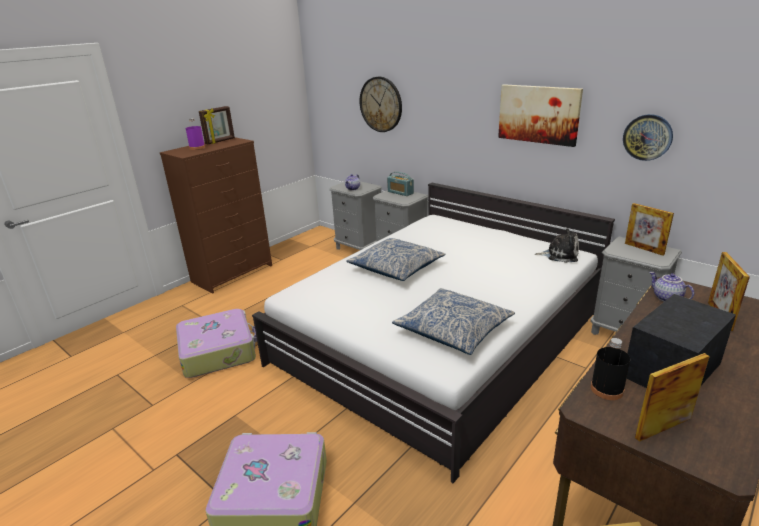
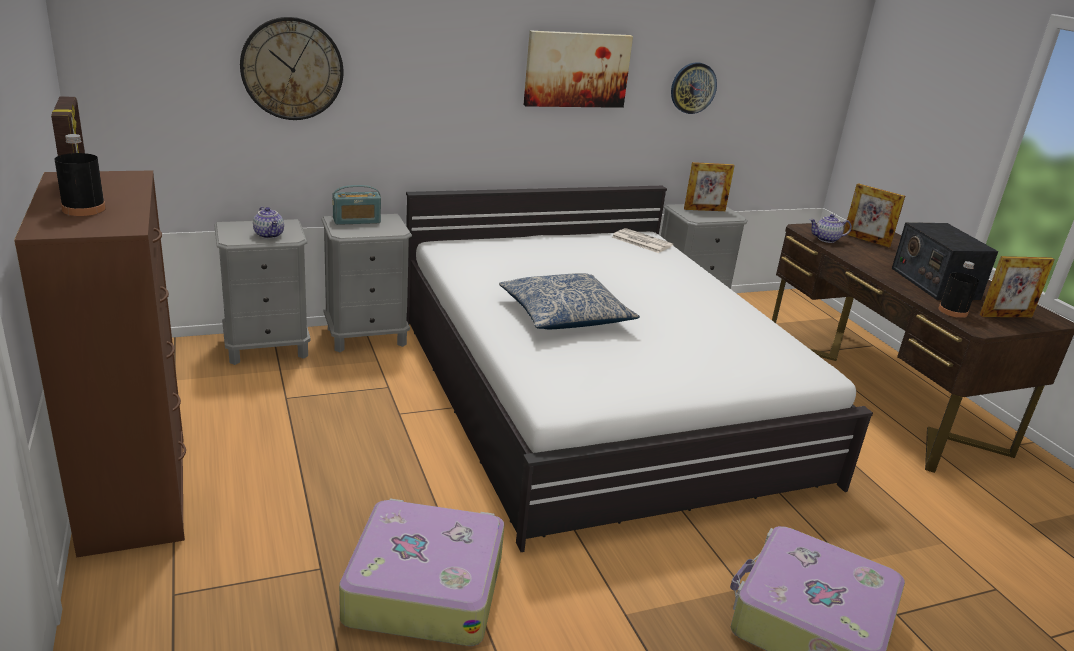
camera: 65 degrees left, 0 degrees up
(197, 148) = (84, 209): purple bottle -> black bottle
(453, 329) = (748, 342): pillow -> none
(560, 255) = (640, 241): plush toy -> newspaper
(663, 428) = (1005, 316): picture frame -> picture frame turned 105 degrees counterclockwise

